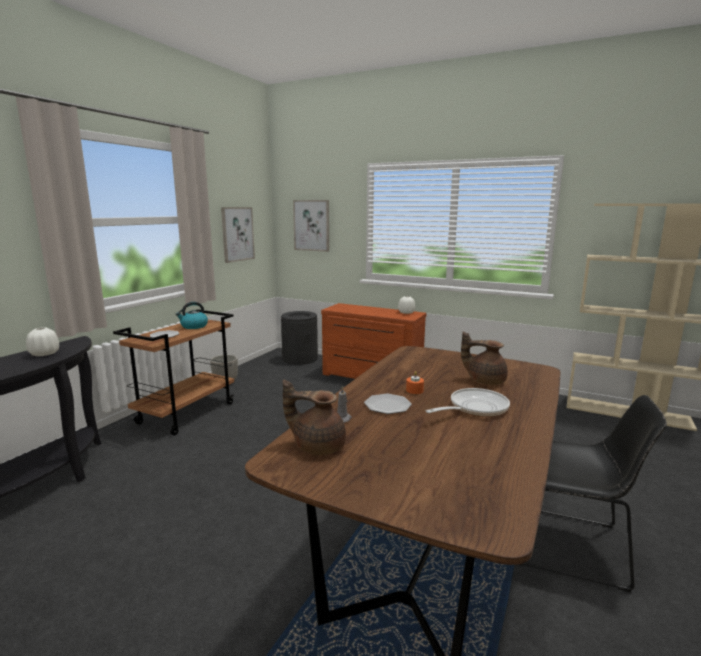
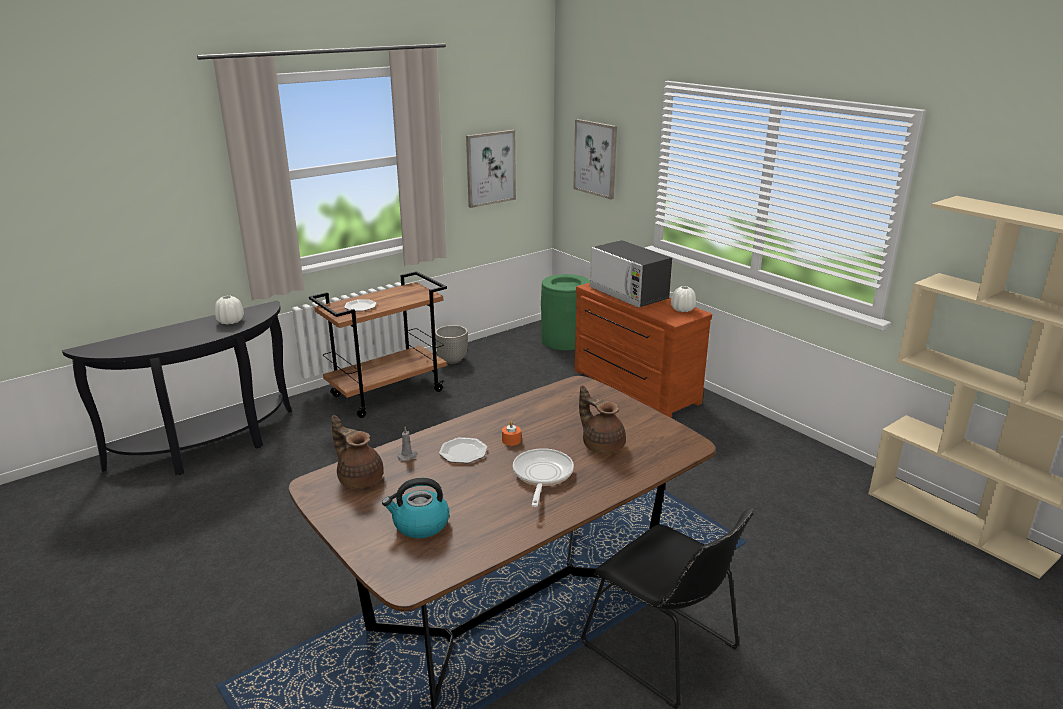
camera: 25 degrees right, 10 degrees up
(193, 326) = (399, 296): kettle -> kettle (420, 525)
(300, 359) = (564, 340): black trash can -> green trash can
(362, 309) = (629, 294): none -> microwave
(474, 408) = (541, 476): frying pan -> frying pan turned 75 degrees counterclockwise

